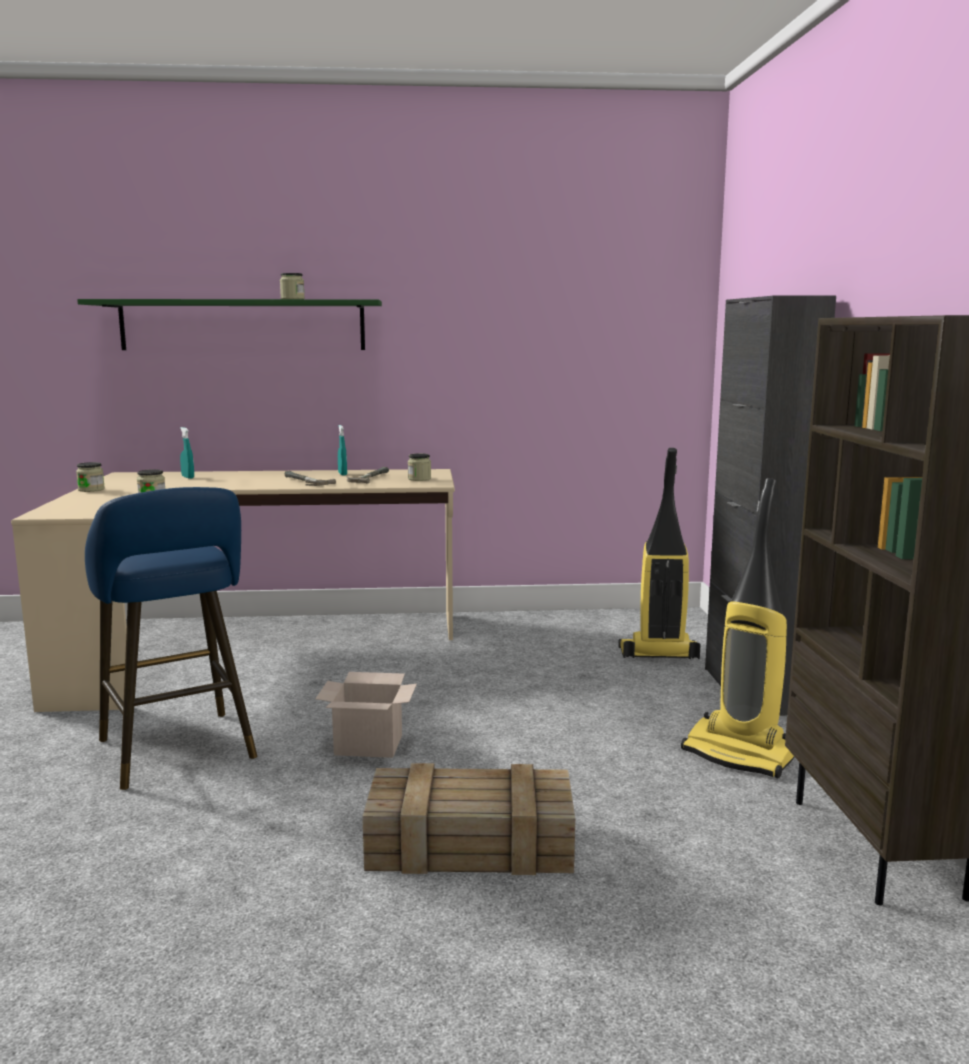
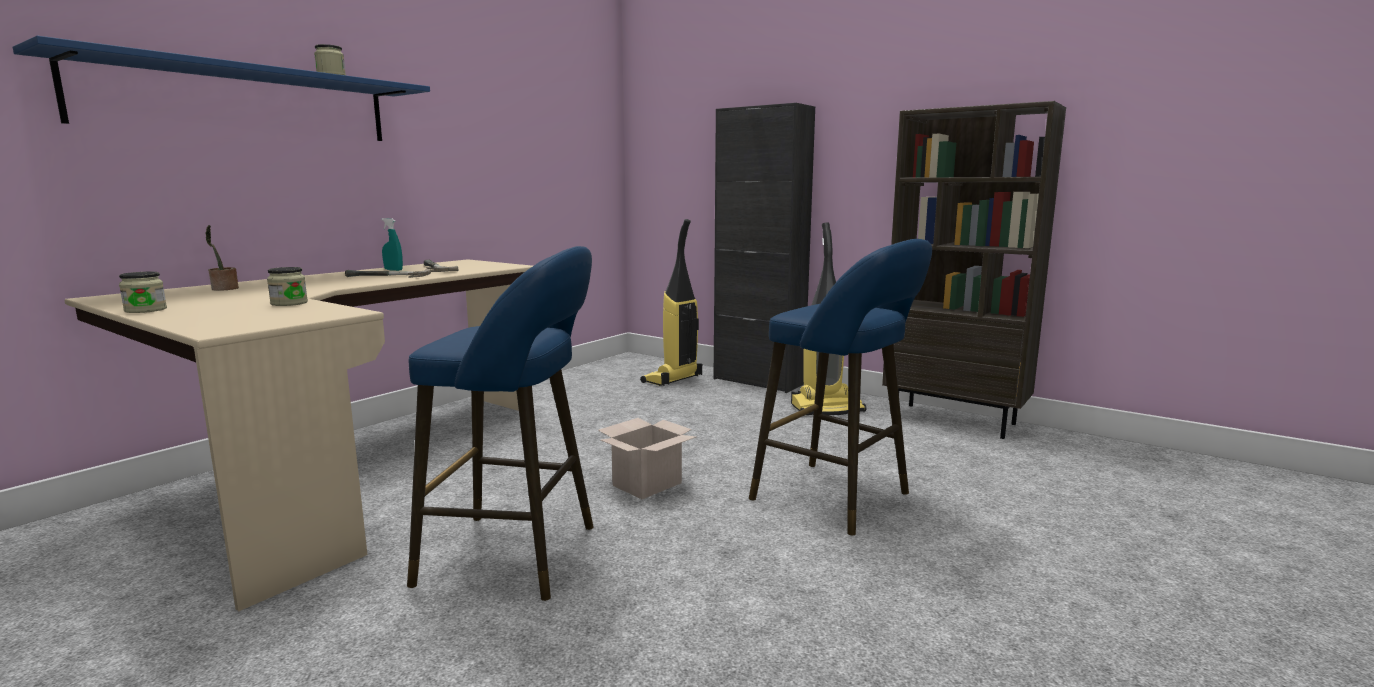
camera: 50 degrees left, 0 degrees up
(188, 477) = (224, 289): turquoise spray bottle -> potted plant
(243, 325) = (243, 103): green shelf -> blue shelf
(419, 479) = (483, 265): jar -> none
(467, 844) = (838, 499): crate -> blue stool

